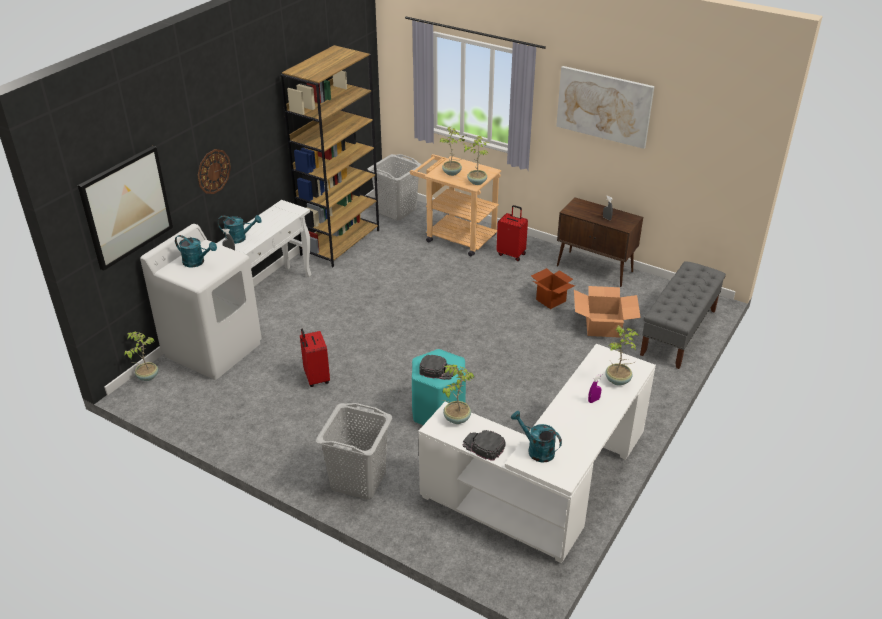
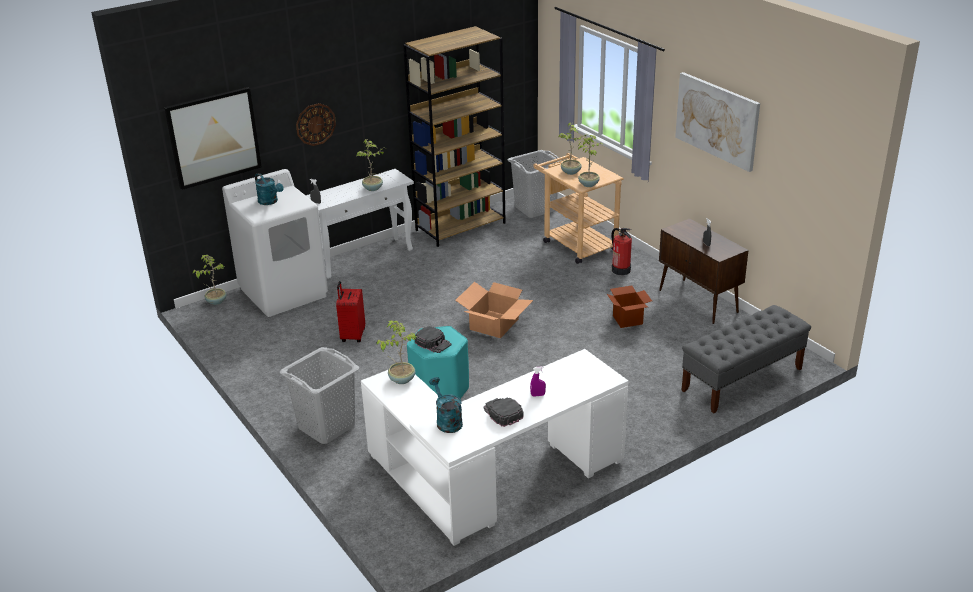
camera: 25 degrees right, 5 degrees down
(240, 238) = (333, 193): turquoise watering can -> none
(483, 446) = (406, 407): black cap -> black cap (502, 413)
(511, 254) = (620, 270): red suitcase -> fire extinguisher
(603, 325) = (665, 354): cardboard box -> cardboard box (494, 324)
(618, 380) = (577, 384): potted plant -> potted plant (373, 188)

